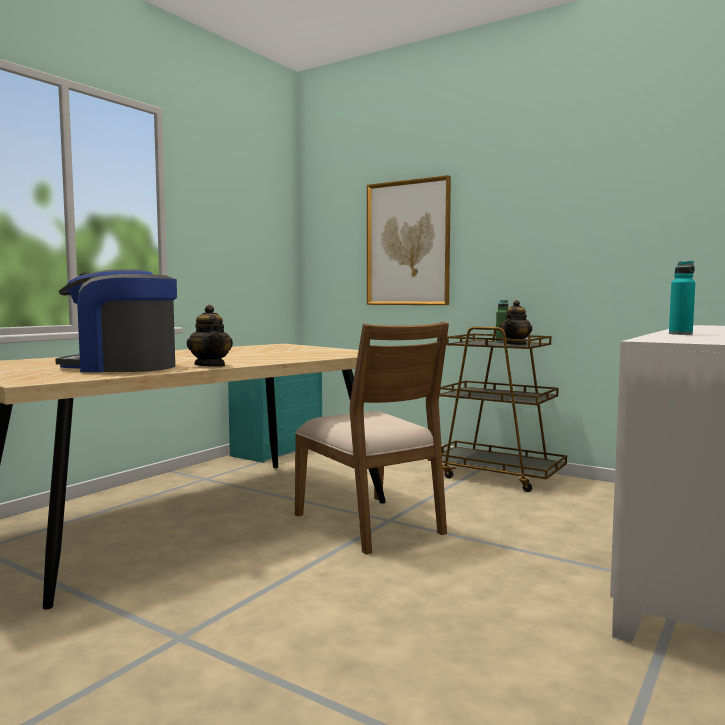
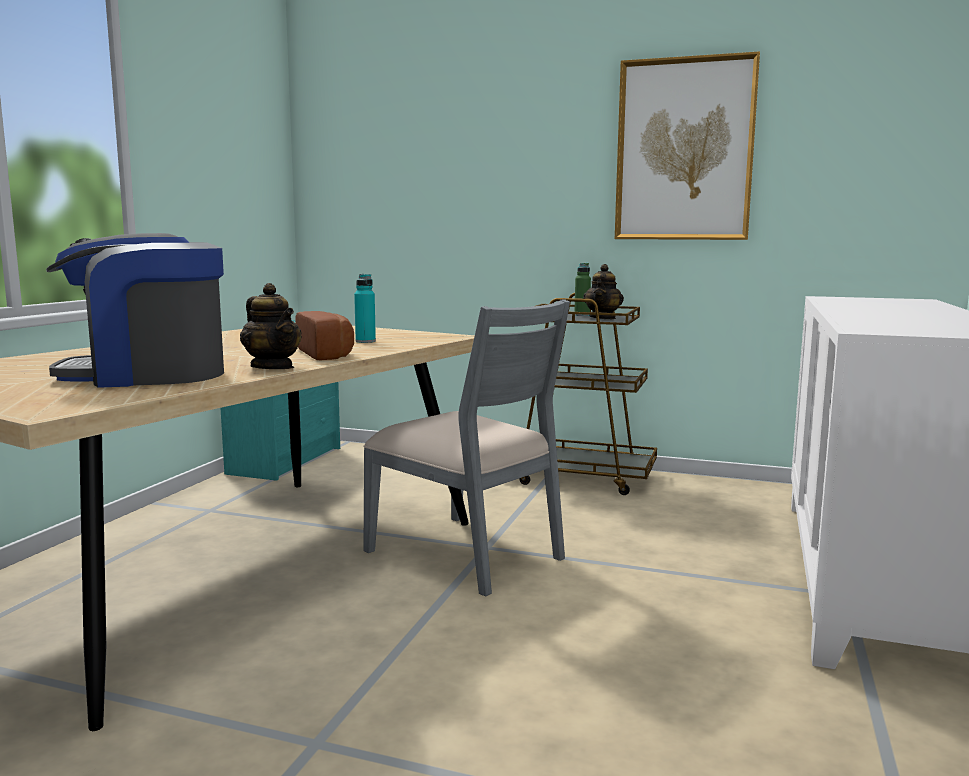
camera: 15 degrees left, 5 degrees up
(263, 360) = (328, 354): none -> bread
(371, 523) = (467, 554): brown chair -> grey chair
(408, 243) = (452, 186): picture -> picture (684, 150)
(680, 334) = (859, 316): turquoise bottle -> turquoise bottle (365, 341)

